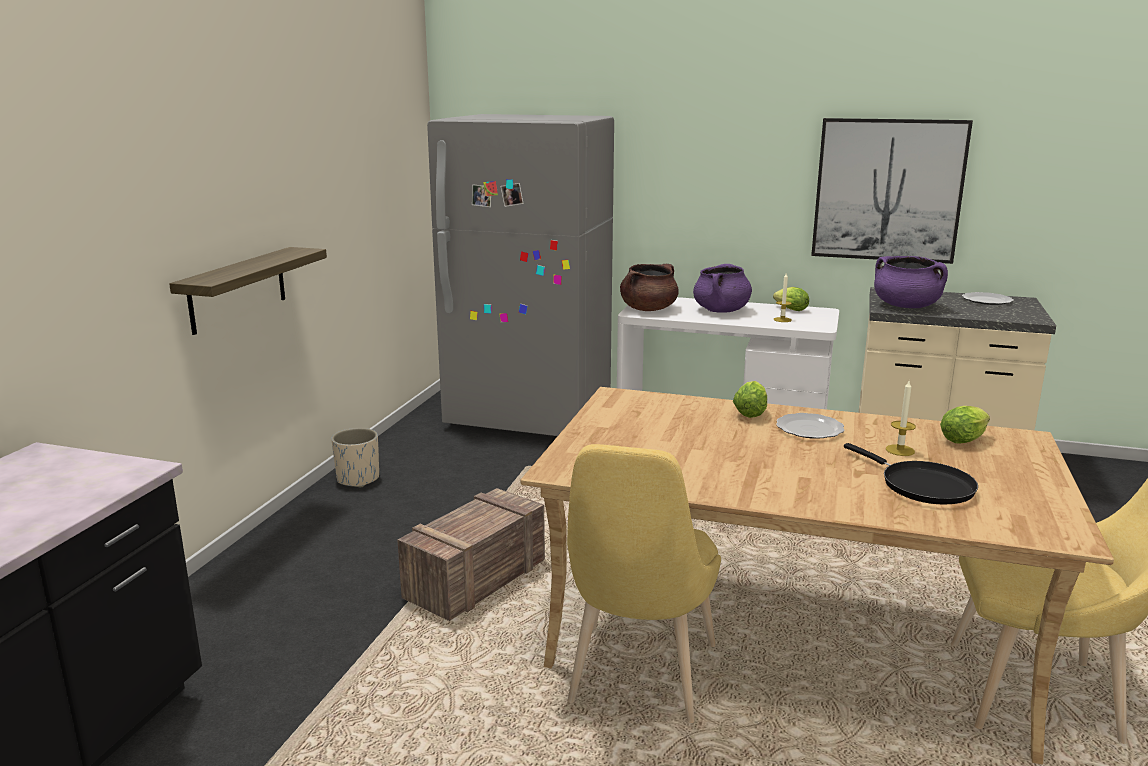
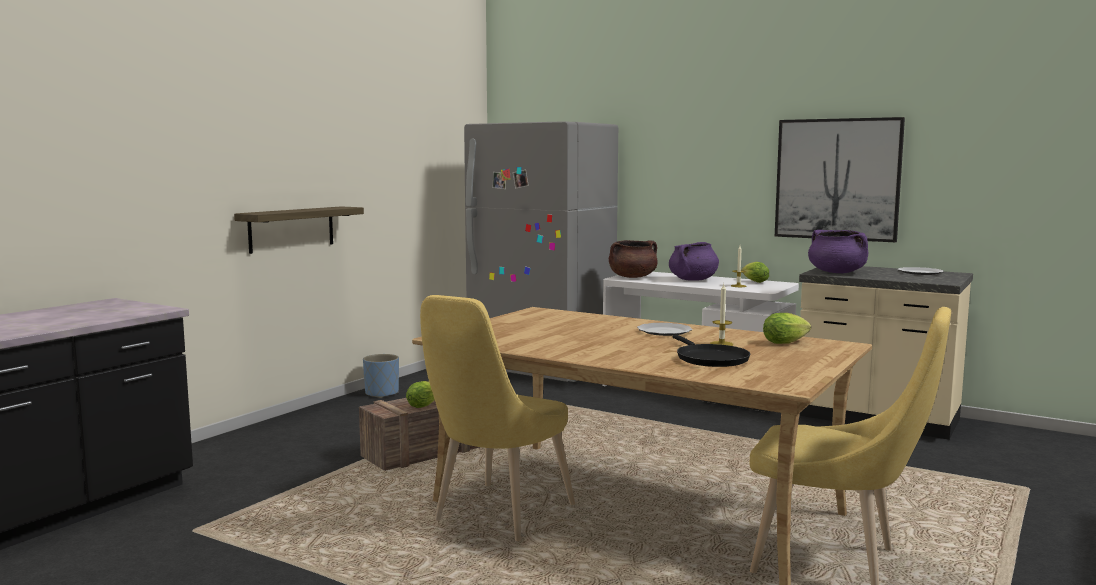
camera: 15 degrees right, 10 degrees down
(358, 479) = (382, 393): beige planter -> blue planter
(751, 412) = (630, 322): lettuce -> lettuce (425, 405)

